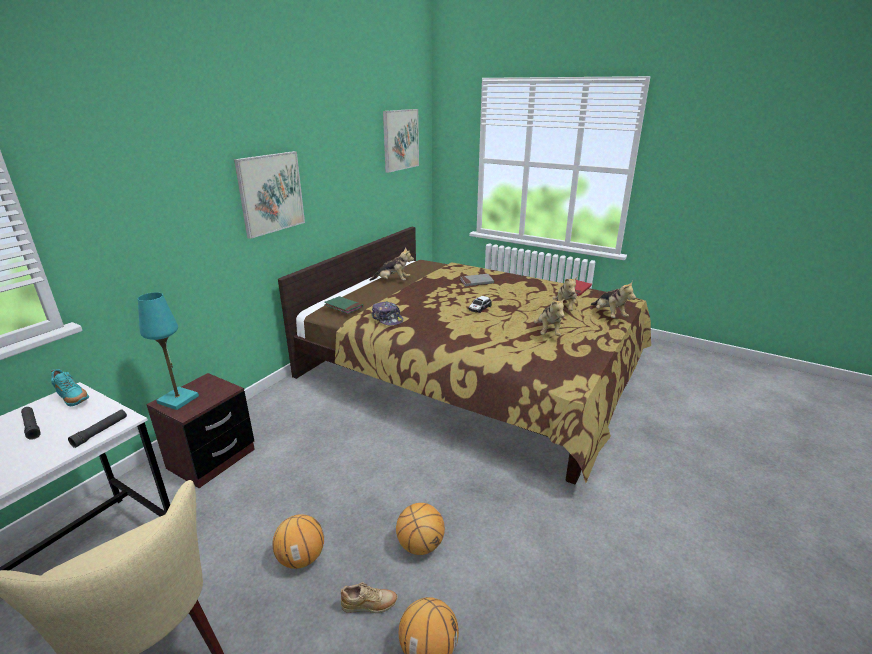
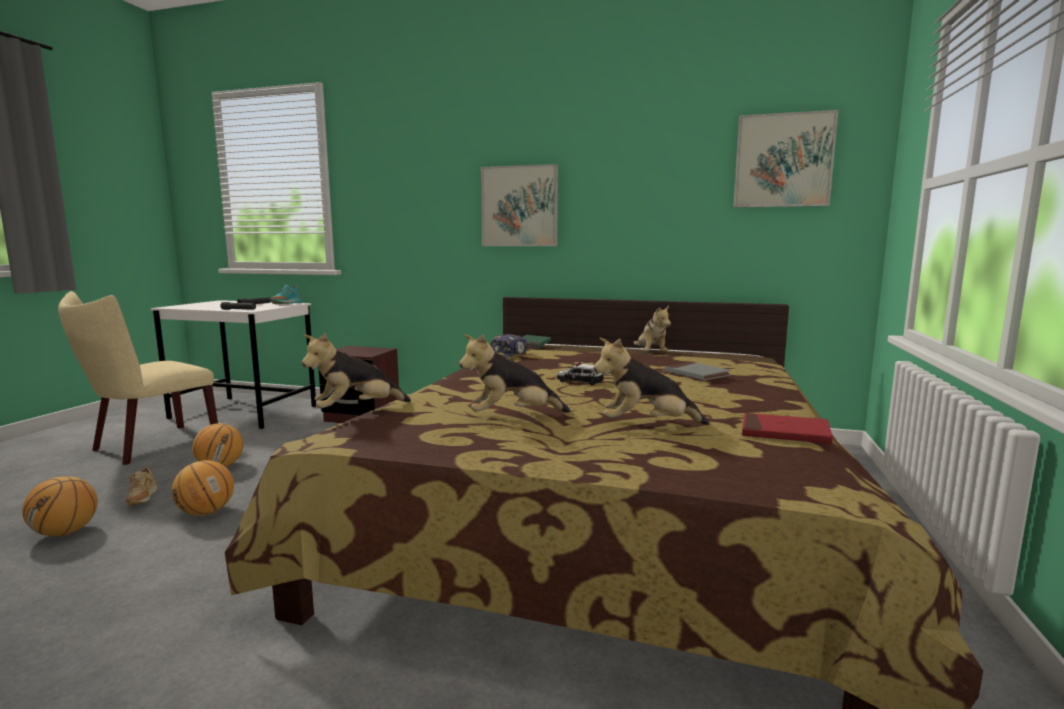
camera: 75 degrees right, 15 degrees down
(178, 399) = (352, 349): turquoise table lamp -> none
(609, 315) = (653, 461): plush toy -> plush toy (357, 410)

